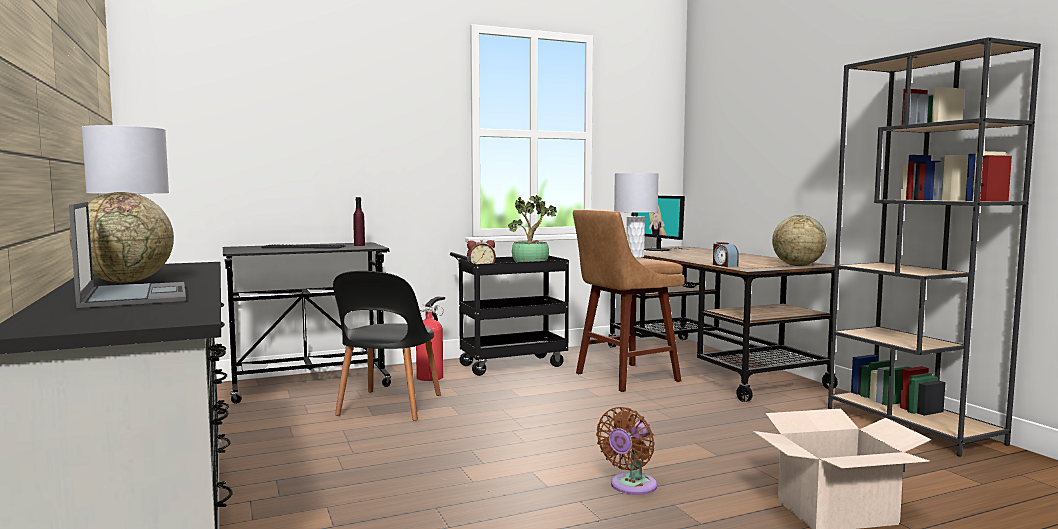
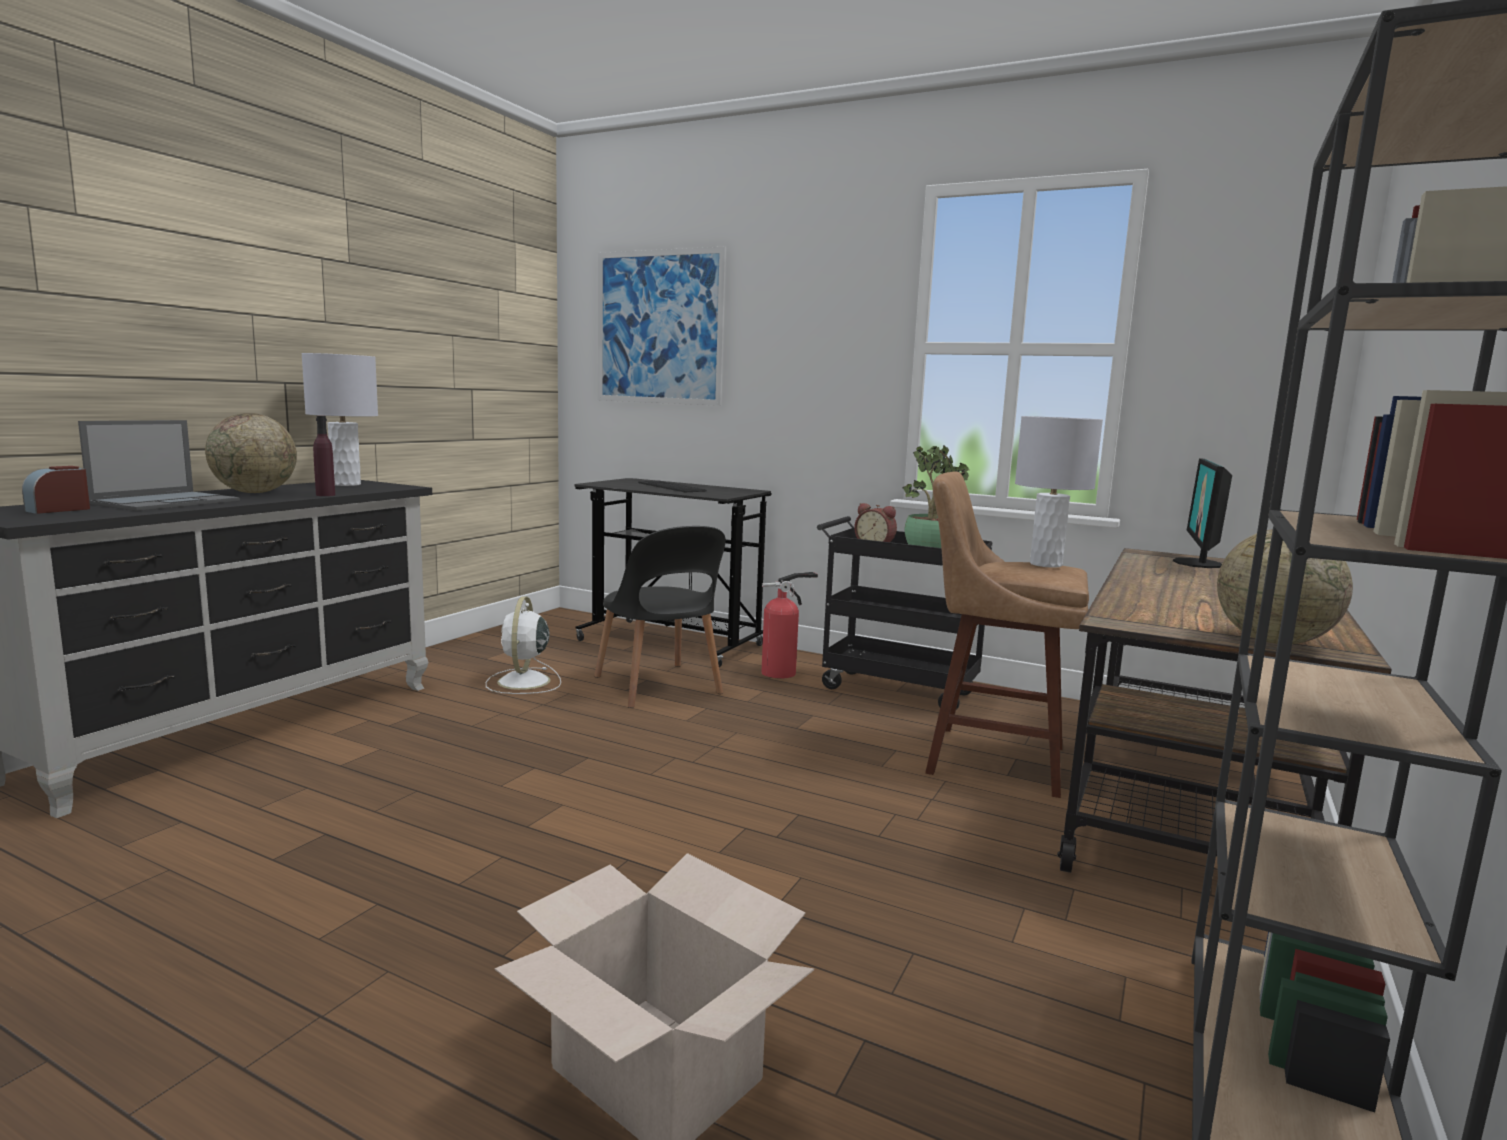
camera: 50 degrees right, 5 degrees up
(246, 109) = (659, 327): none -> picture
(287, 437) = (523, 682): none -> white fan
(359, 245) = (726, 492): purple bottle -> purple bottle (325, 495)
(388, 406) = (659, 687): black chair -> black chair turned 90 degrees counterclockwise
(631, 487) = (579, 874): brown fan -> none
(724, 265) = (1117, 607): alarm clock -> alarm clock (58, 510)

